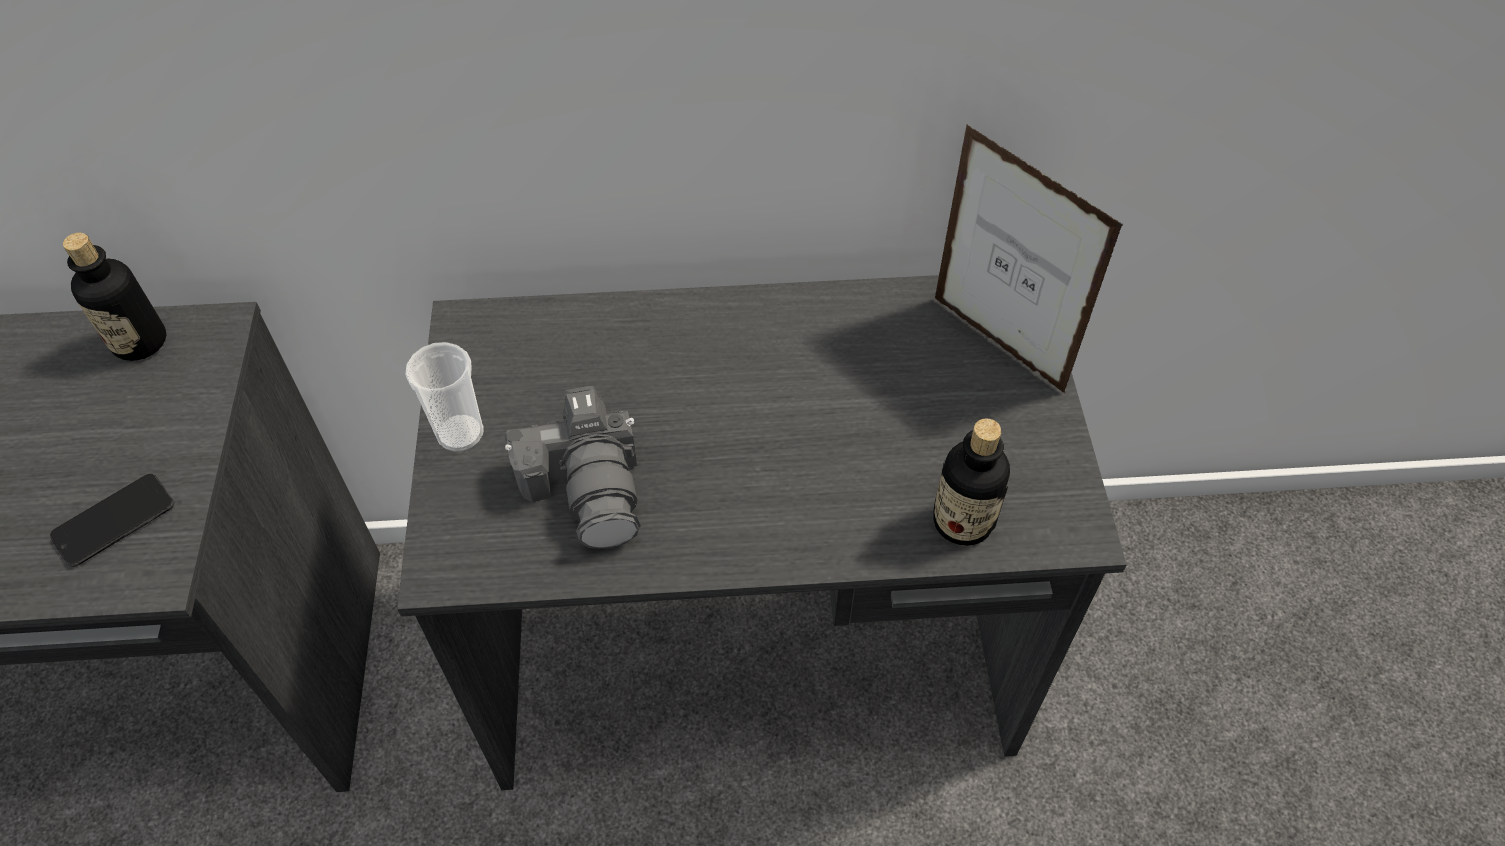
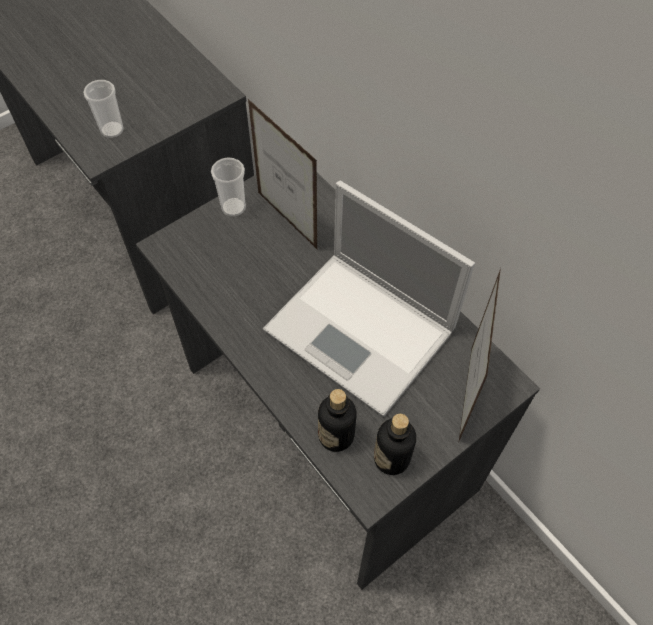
camera: 55 degrees right, 5 degrees up
(114, 521) = (112, 130): phone -> cup
(140, 342) = (196, 76): bottle -> bottle (391, 458)
(551, 380) = (287, 220): none -> picture frame
(588, 486) = (241, 270): camera -> none
(821, 399) = (362, 332): none -> laptop

